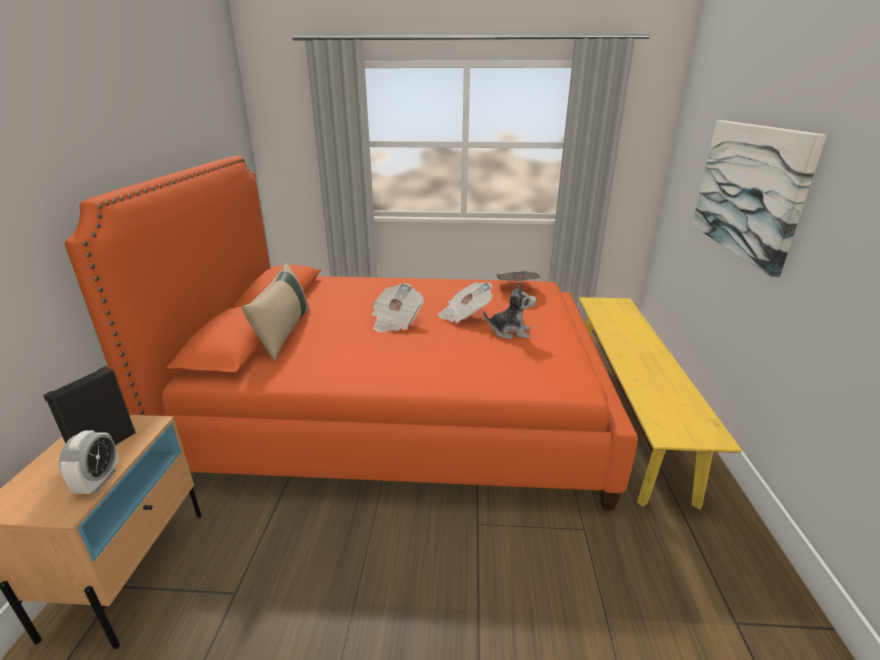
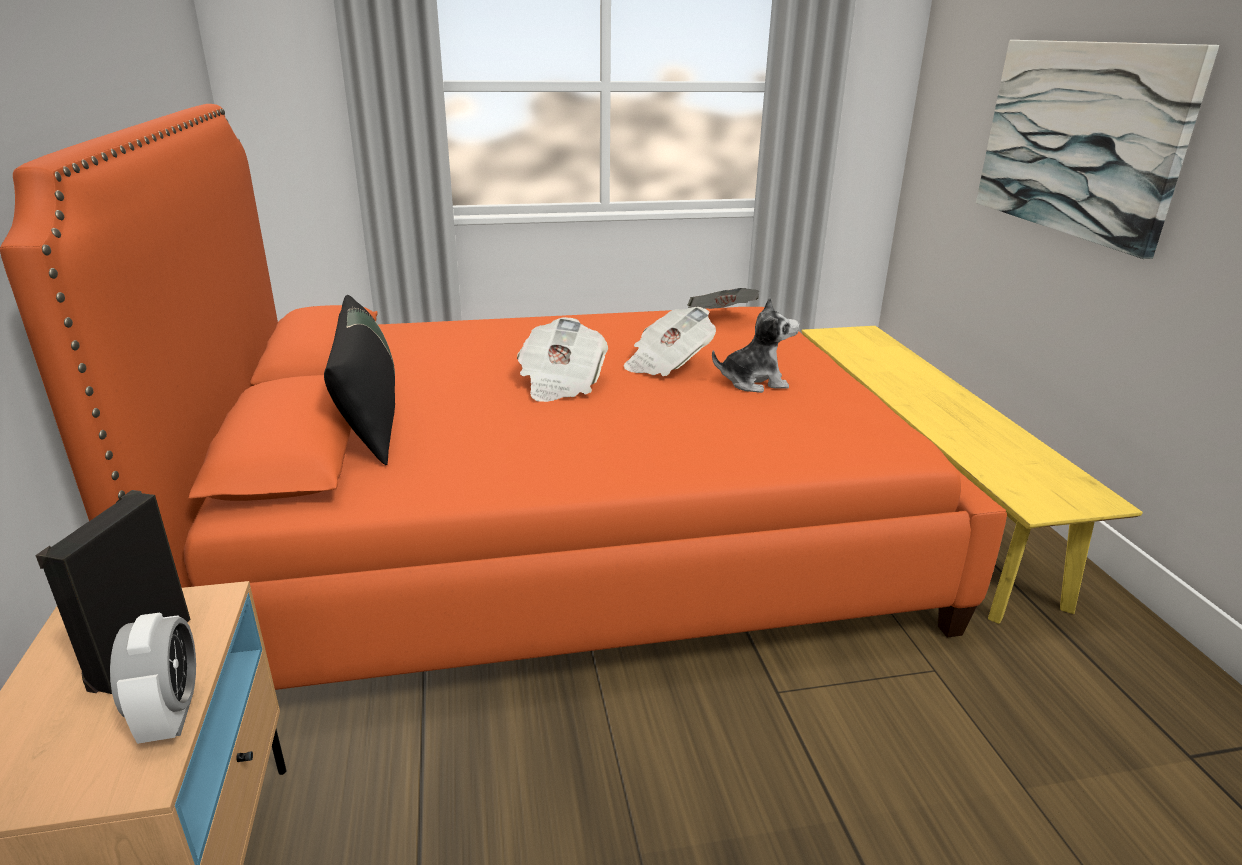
camera: 15 degrees left, 0 degrees up
(284, 332) = (371, 419): beige pillow -> black pillow

